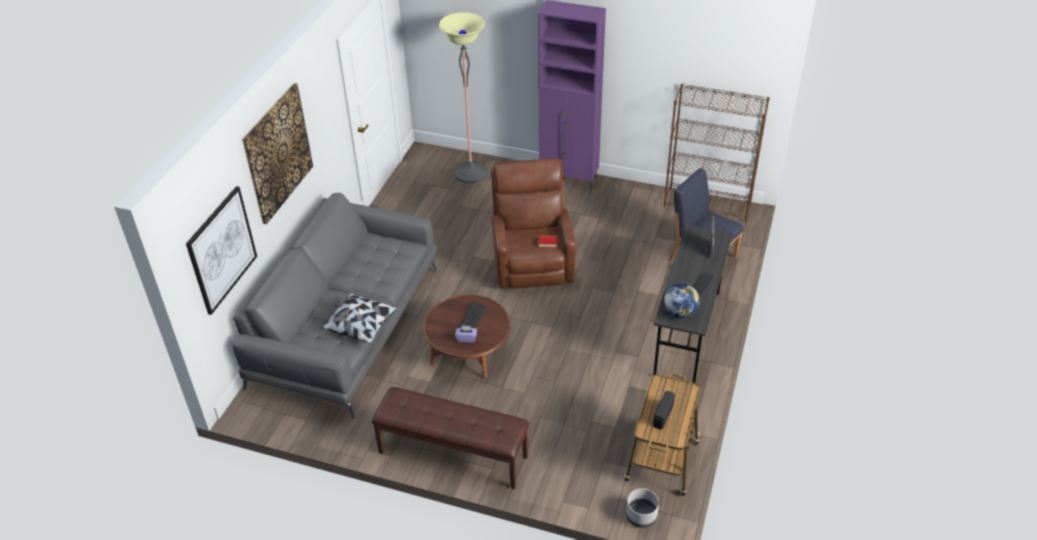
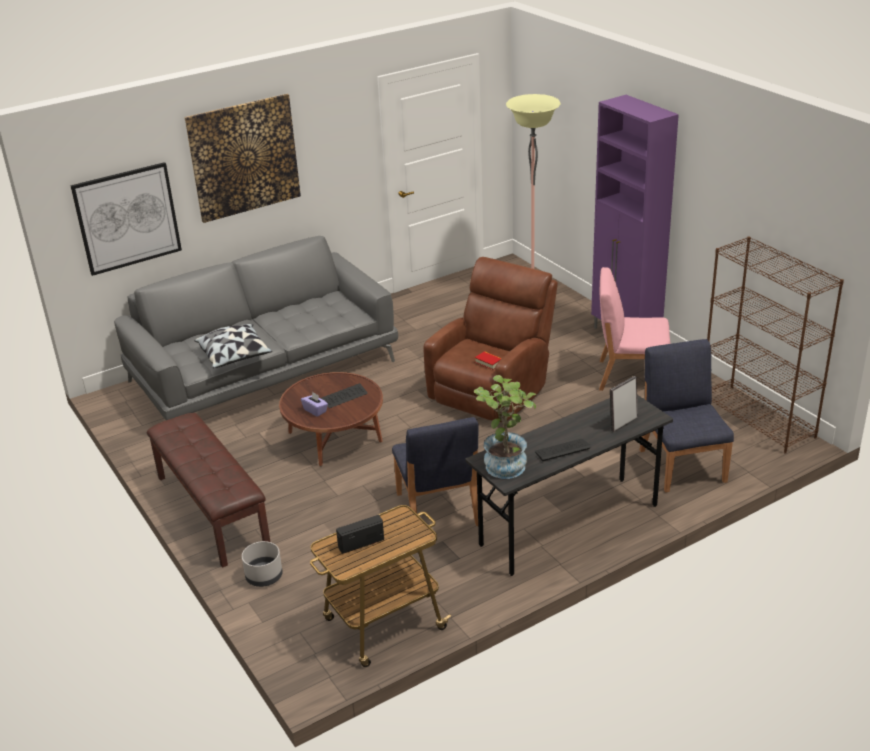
camera: 40 degrees right, 10 degrees down
(600, 367) = (437, 510): none -> blue chair
(604, 208) = (630, 376): none -> pink chair
(641, 516) = (299, 659): grey planter -> grey planter (263, 577)
(680, 313) = (505, 462): globe -> potted plant

